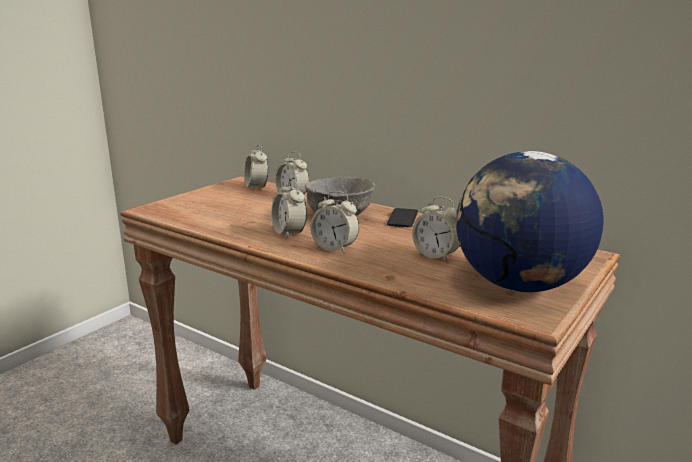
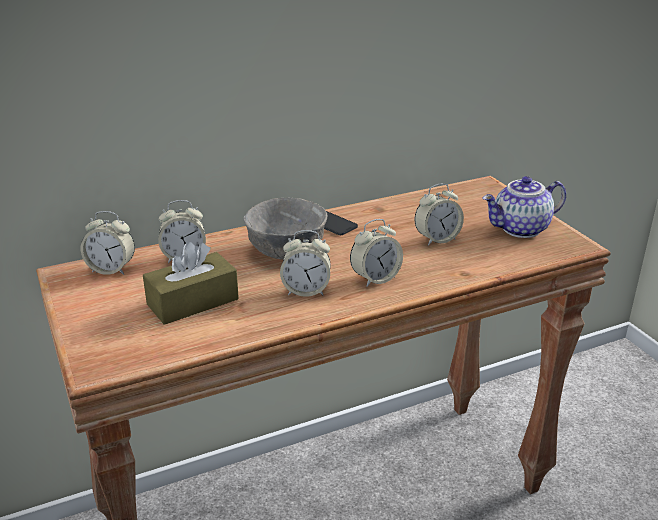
camera: 60 degrees left, 10 degrees up
(240, 210) = (193, 302): none -> brown tissue box
(519, 285) = (521, 229): globe -> teapot

